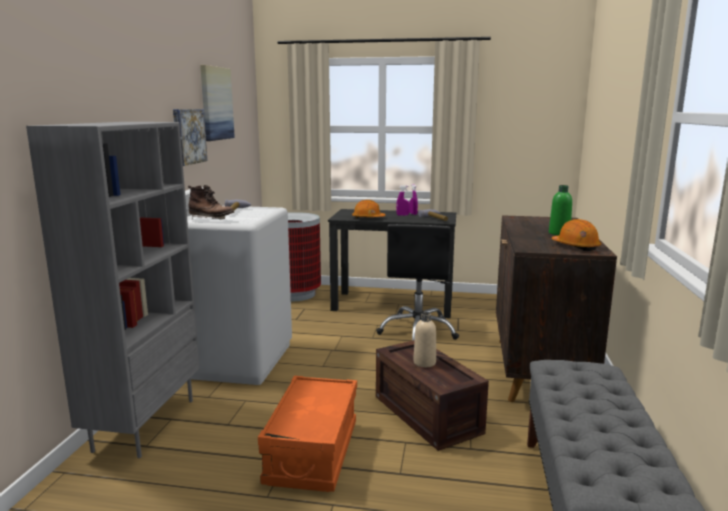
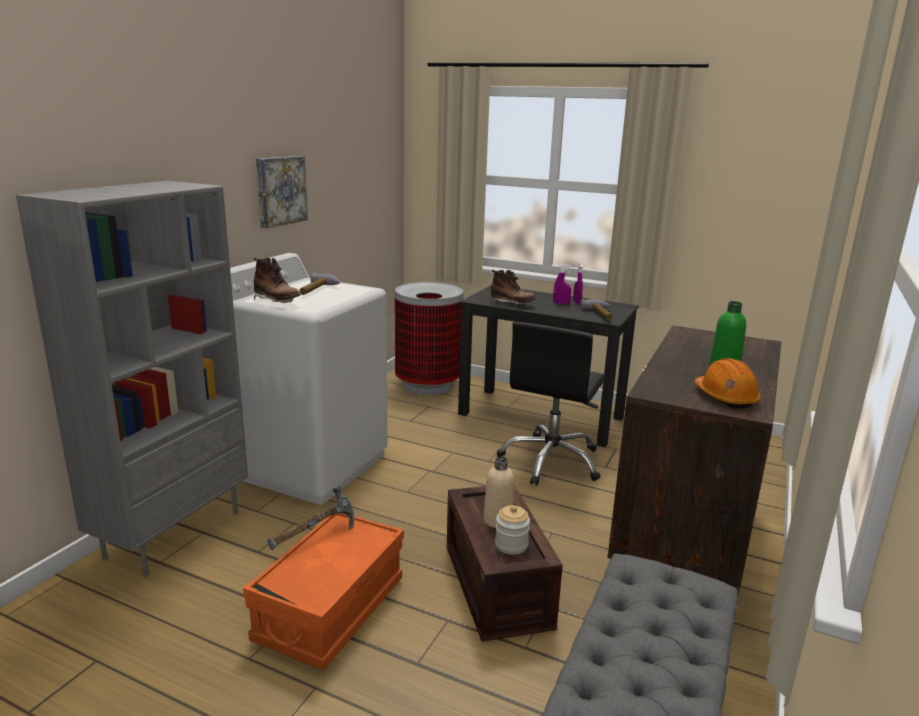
camera: 15 degrees right, 5 degrees up
(216, 103) = (330, 146): picture -> none
(291, 397) = (314, 539): none -> hammer
(368, 218) = (512, 304): orange hard hat -> brown boot
(444, 375) = (511, 545): none -> jar

